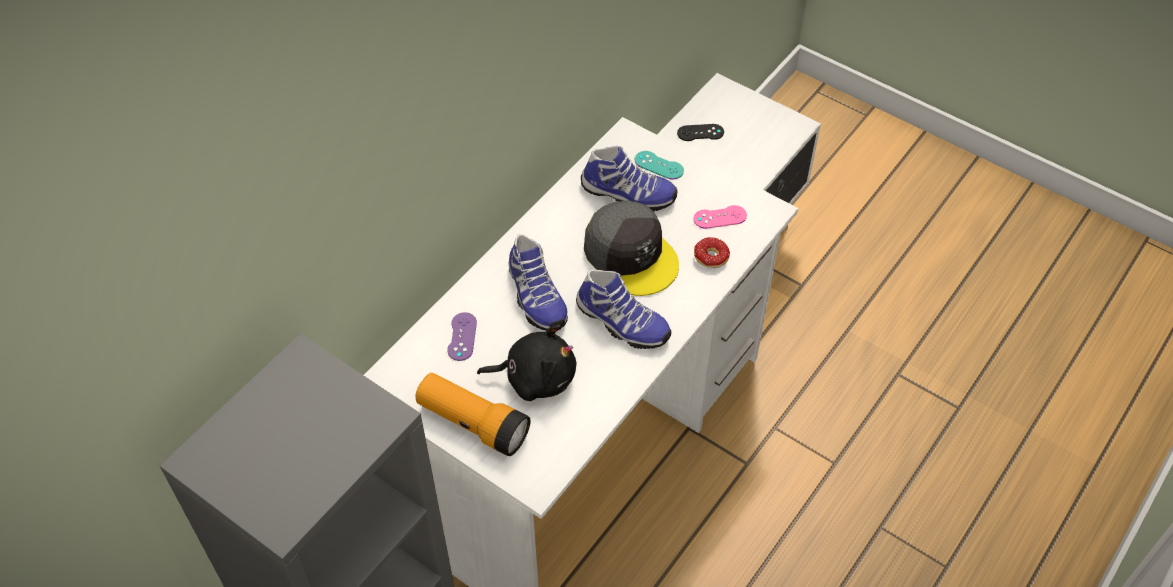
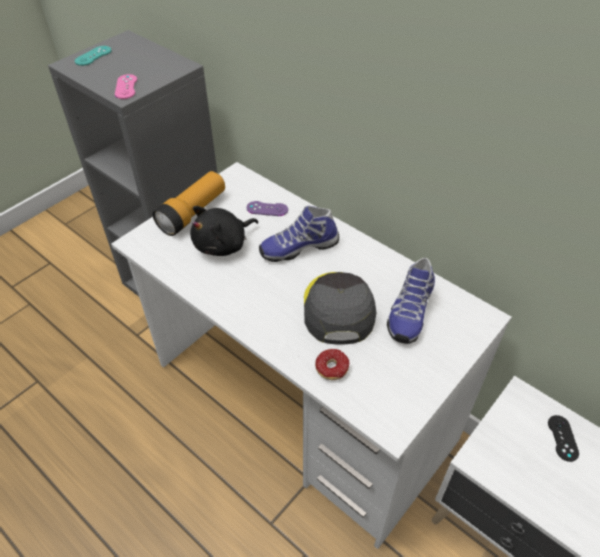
camera: 95 degrees right, 5 degrees down
(535, 377) = (223, 244): black plush toy -> black plush toy turned 45 degrees clockwise
(621, 323) = (265, 297): shoe -> none
(631, 255) = (338, 309): grey cap -> grey cap turned 120 degrees clockwise
(659, 165) = (448, 339): turquoise game controller -> turquoise game controller (93, 56)
(720, 217) = (382, 381): pink game controller -> pink game controller (126, 87)

